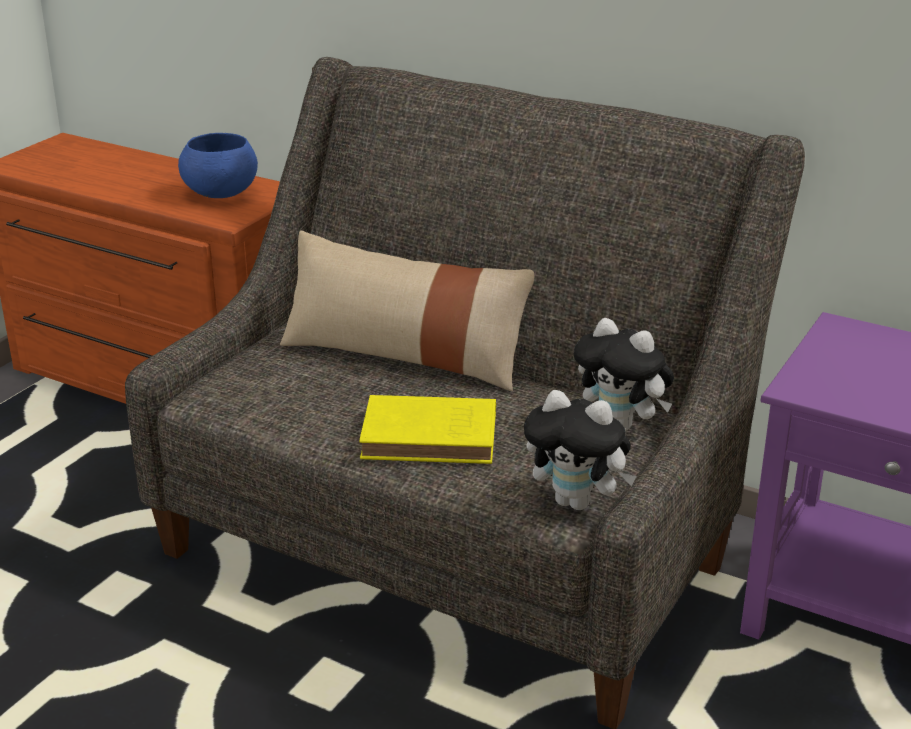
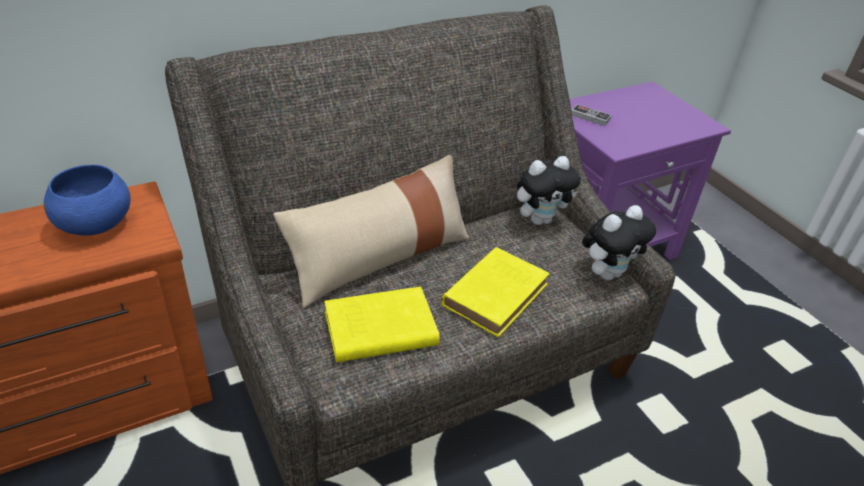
camera: 60 degrees left, 10 degrees up
(292, 391) = (377, 330): none -> yellow book
(850, 349) = (590, 117): none -> game controller

